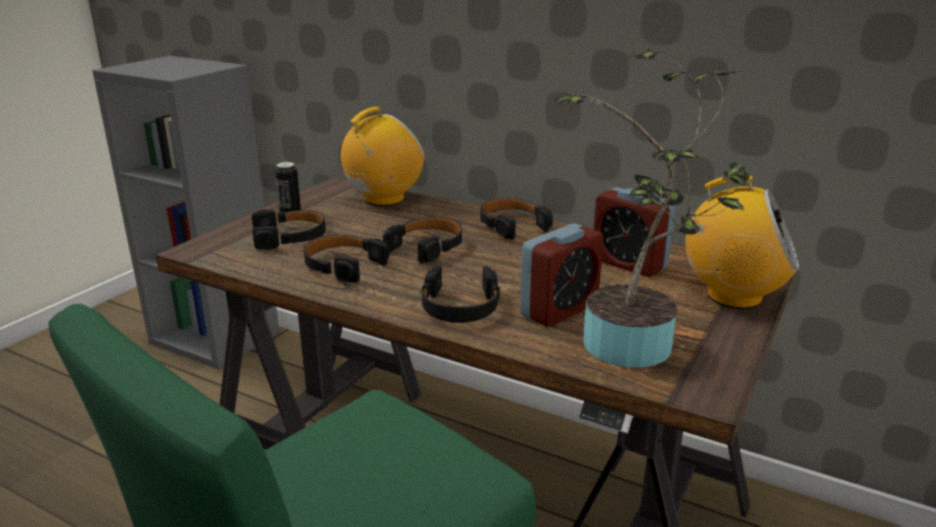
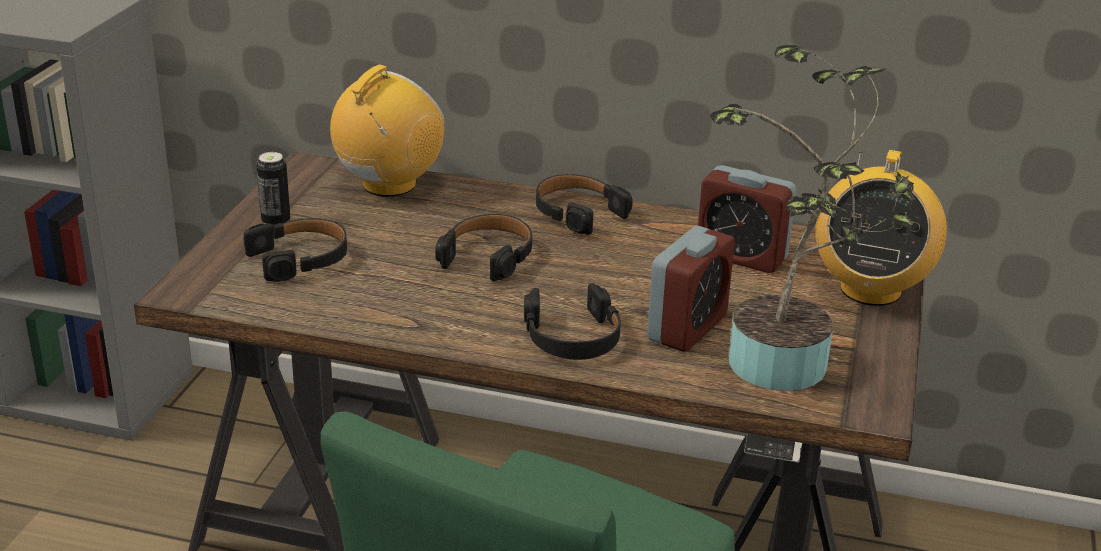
camera: 15 degrees left, 5 degrees up
(343, 265) = (397, 295): black headphones -> none
(733, 296) = (870, 289): radio -> radio turned 105 degrees clockwise

